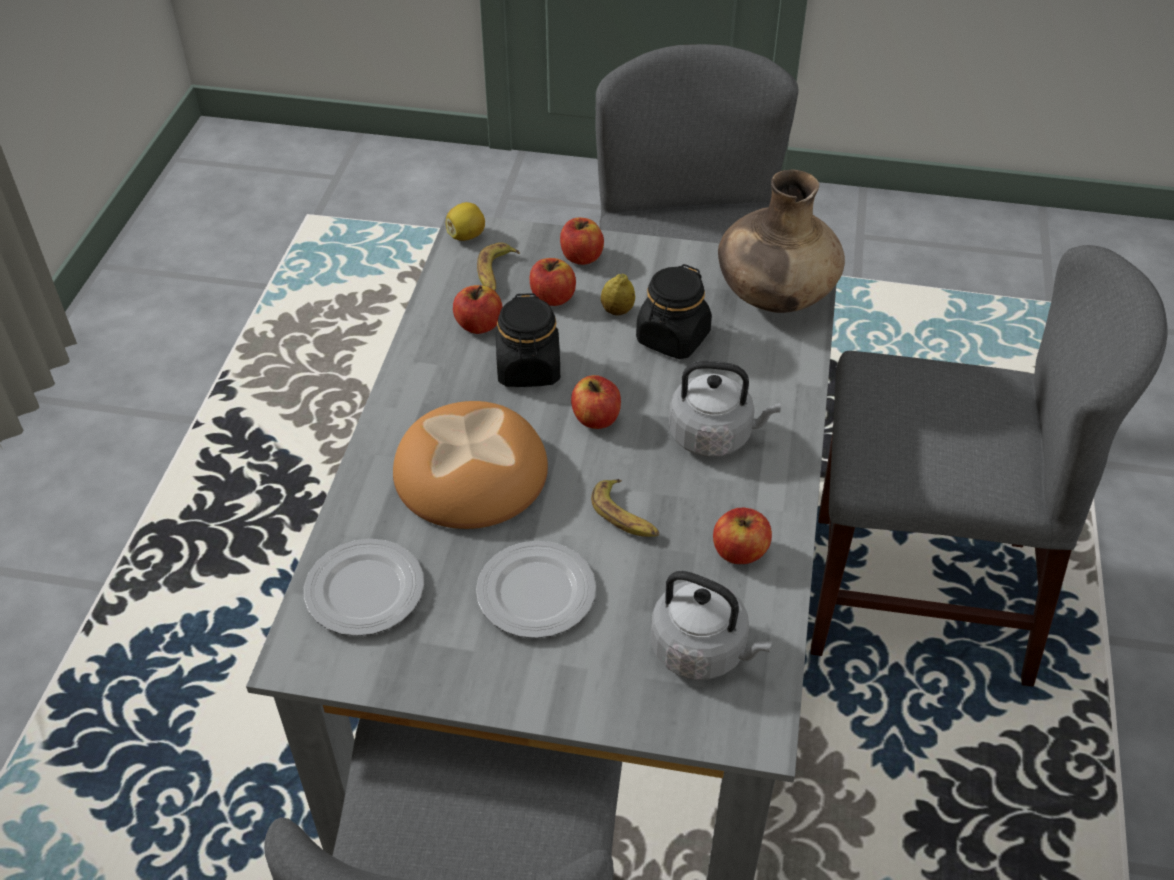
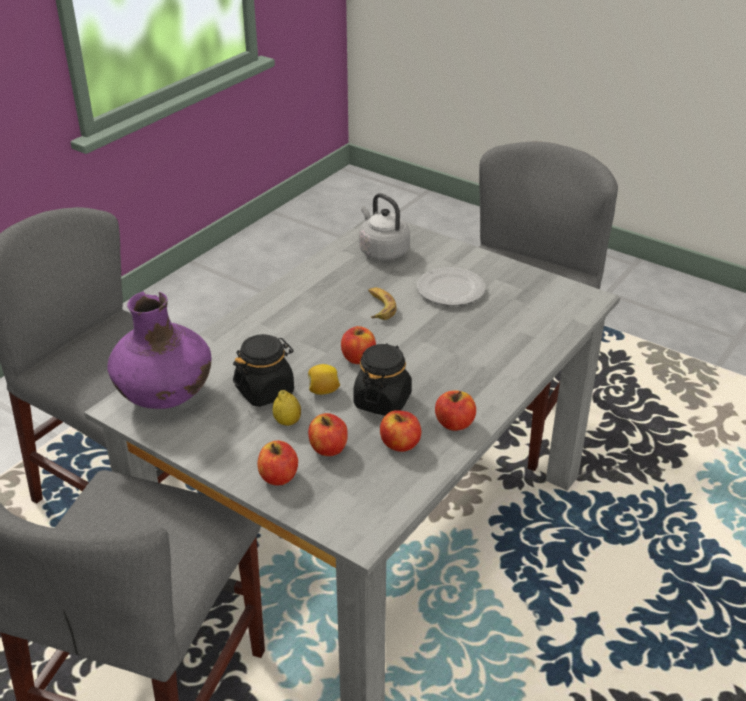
camera: 155 degrees left, 10 degrees down
(364, 591) = (546, 314): plate -> none
(466, 235) = (364, 533): lemon -> lemon (323, 391)
(469, 474) = (459, 351): bread -> none
(496, 274) = (360, 484): banana -> none
(715, 436) = (293, 328): grey kettle -> none
(739, 551) = (330, 278): apple -> apple (454, 423)
(774, 297) = (166, 396): brown vase -> purple vase

